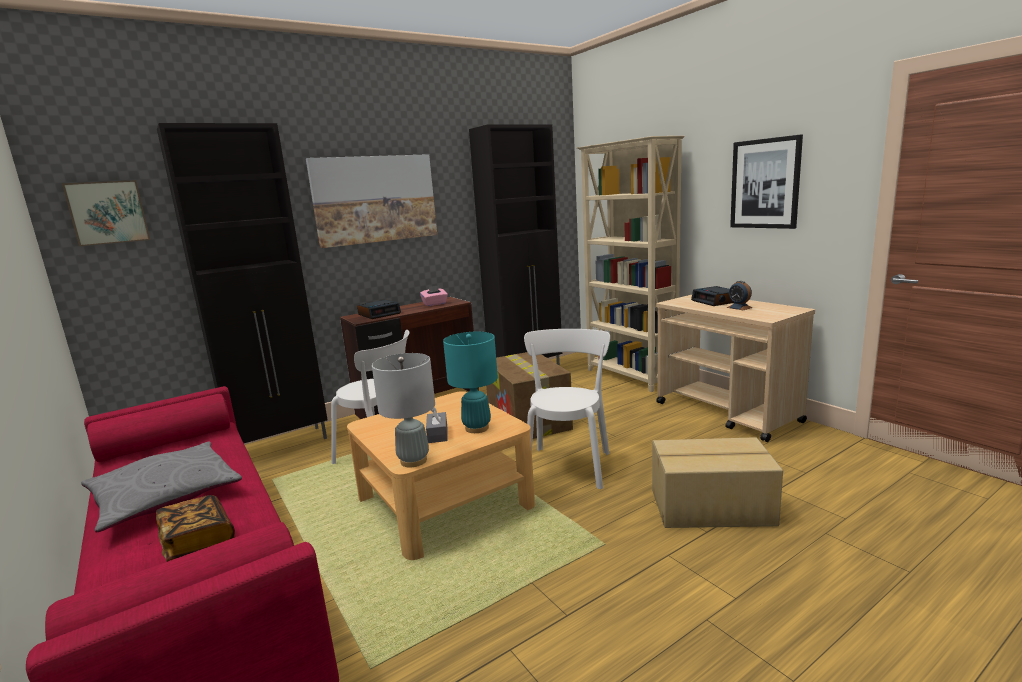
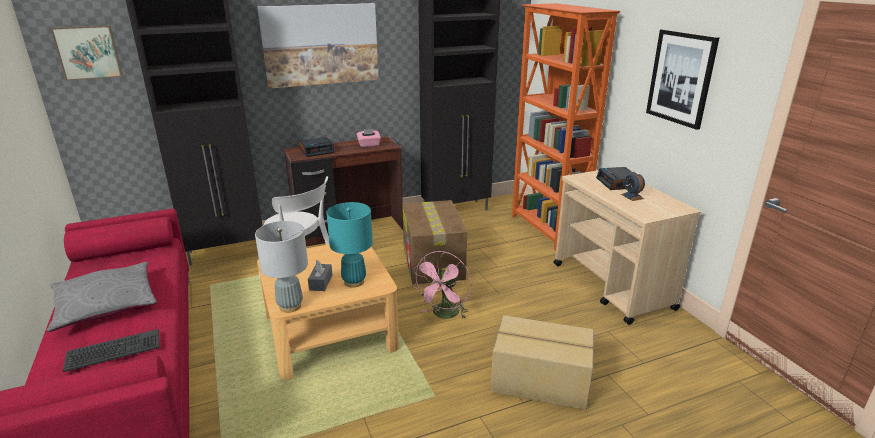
camera: 10 degrees right, 10 degrees up
(198, 542) = (113, 351): book -> keyboard
(568, 464) = (444, 315): white chair -> pink fan
(630, 376) = (546, 230): beige bookcase -> orange bookcase

